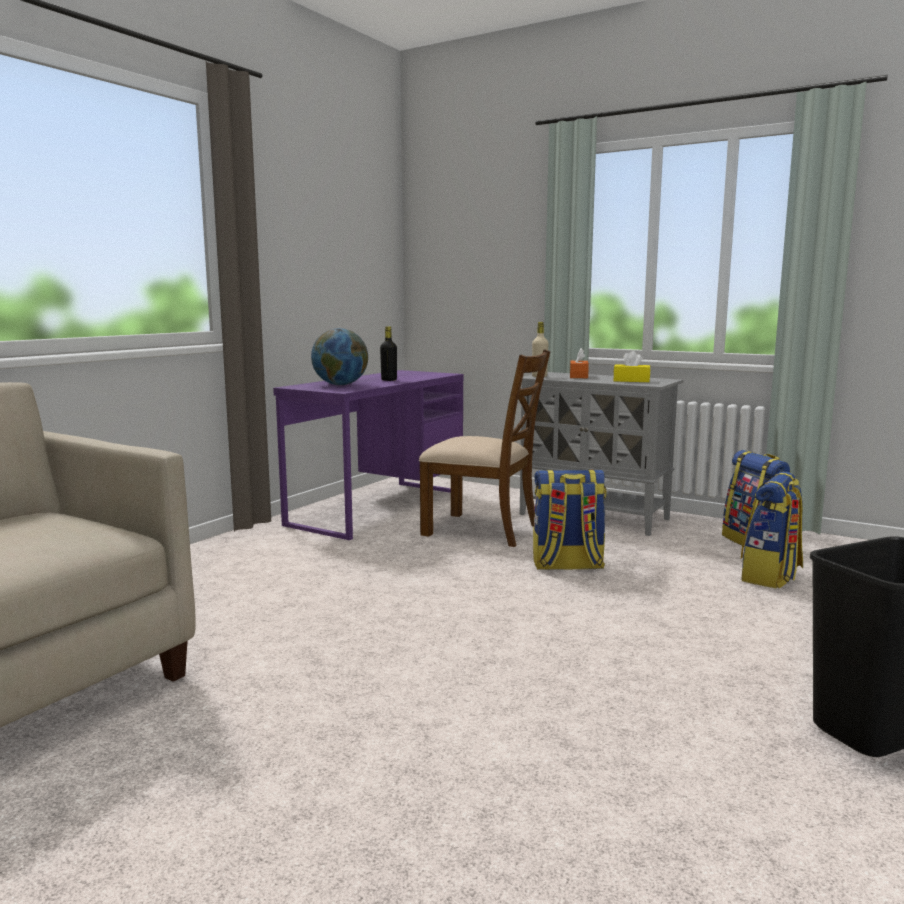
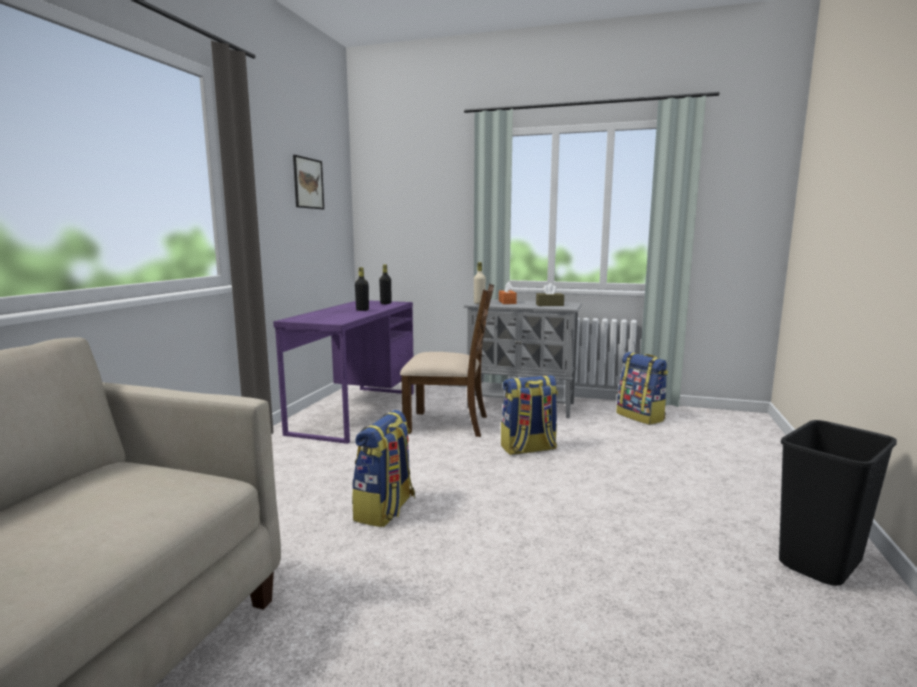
camera: 15 degrees left, 0 degrees up
(337, 223) = (308, 183): none -> picture
(340, 385) = (328, 316): globe -> none
(427, 374) = (385, 303): none -> black bottle
(631, 380) = (549, 305): yellow tissue box -> brown tissue box
(771, 576) = (668, 443): backpack -> backpack (385, 510)

